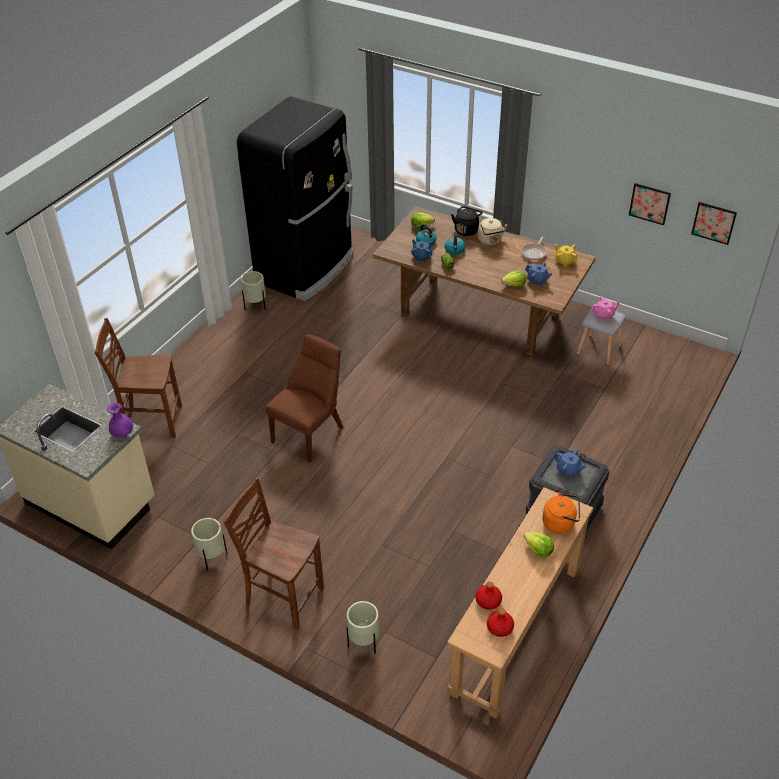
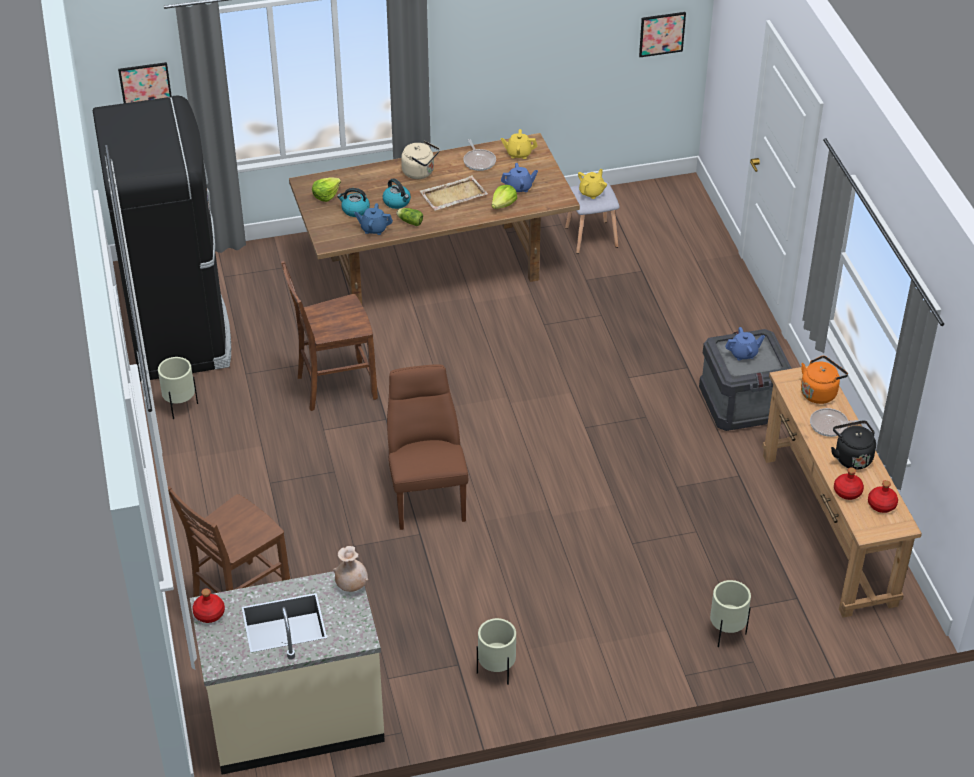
camera: 45 degrees left, 0 degrees up
(44, 398) = (209, 614): none -> red bottle
(122, 434) = (351, 586): purple vase -> beige vase
(283, 596) = (607, 651): brown chair -> brown chair (334, 386)
(466, 230) = (380, 174): black kettle -> black kettle (851, 457)
(491, 263) = (453, 195): none -> beige tray
(538, 550) = (831, 425): lettuce -> frying pan
(603, 315) = (591, 192): pink teapot -> yellow teapot
(649, 203) = (585, 44): picture -> picture (145, 85)

